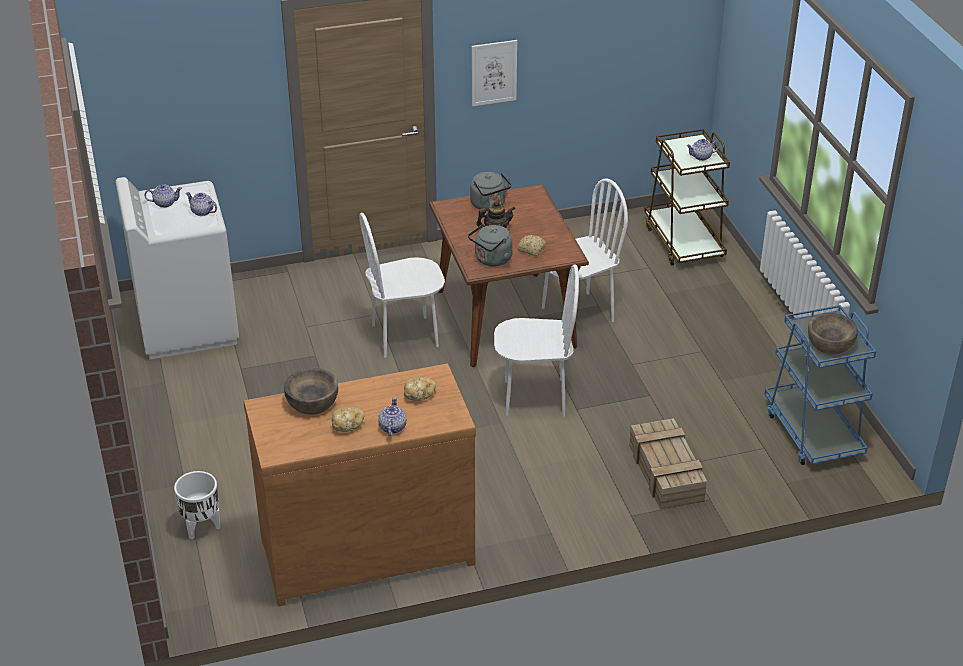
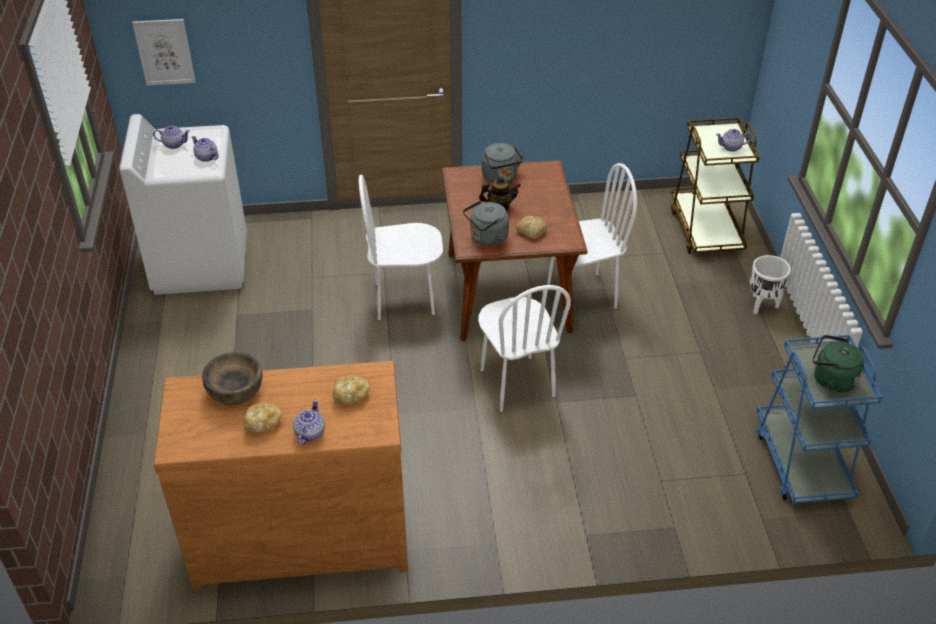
camera: 10 degrees right, 5 degrees up
(201, 527) = (145, 486): white planter -> white planter (762, 305)
(493, 72) = (524, 40): picture -> picture (164, 52)
(534, 397) = (516, 383): white chair -> white chair turned 60 degrees clockwise
(667, 473) = (635, 490): crate -> none
(830, 343) = (830, 379): brown bowl -> green kettle

